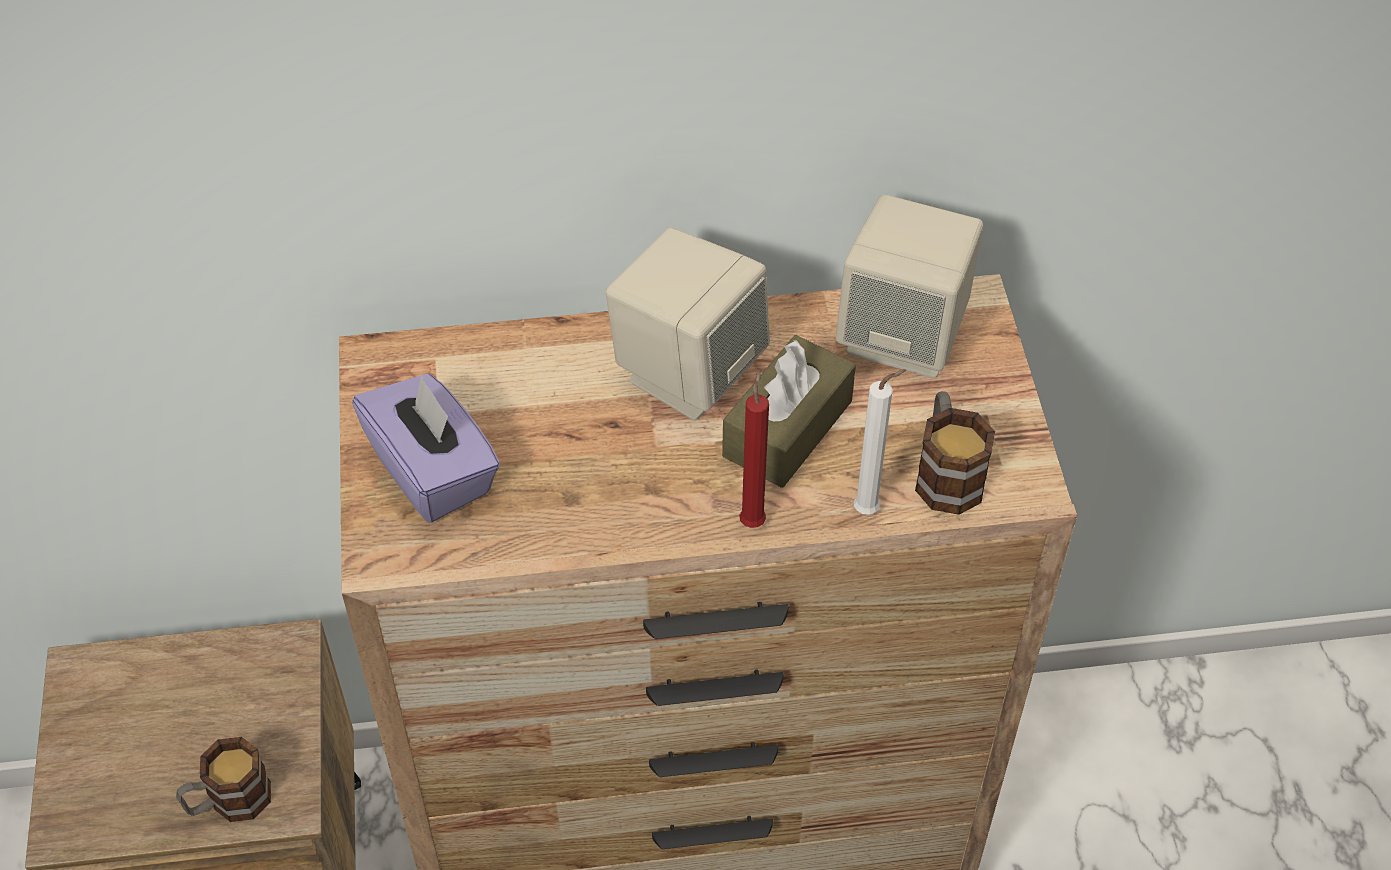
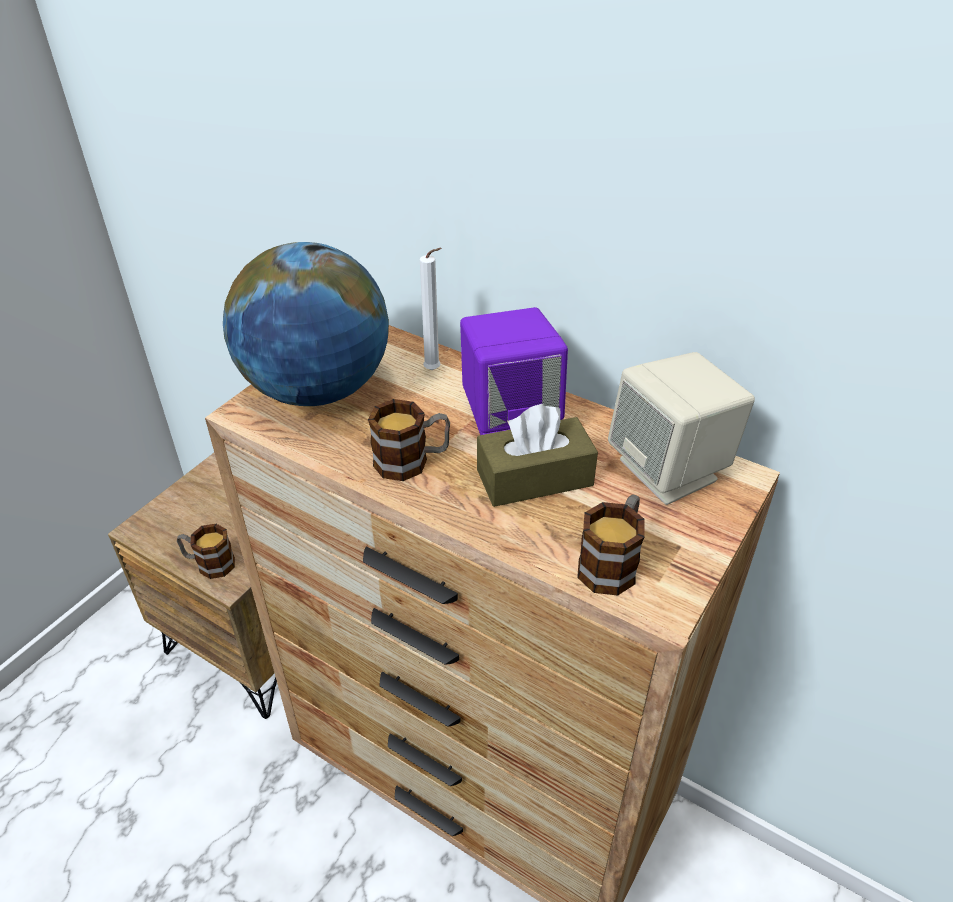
camera: 40 degrees right, 10 degrees down
(433, 471) = (317, 389): purple tissue box -> globe
(645, 491) = (412, 461): none -> mug
(688, 371) = (510, 417): beige speaker -> purple speaker
(753, 520) = (455, 513): red candle -> none
(870, 510) = (535, 552): white candle -> white candle (434, 371)

